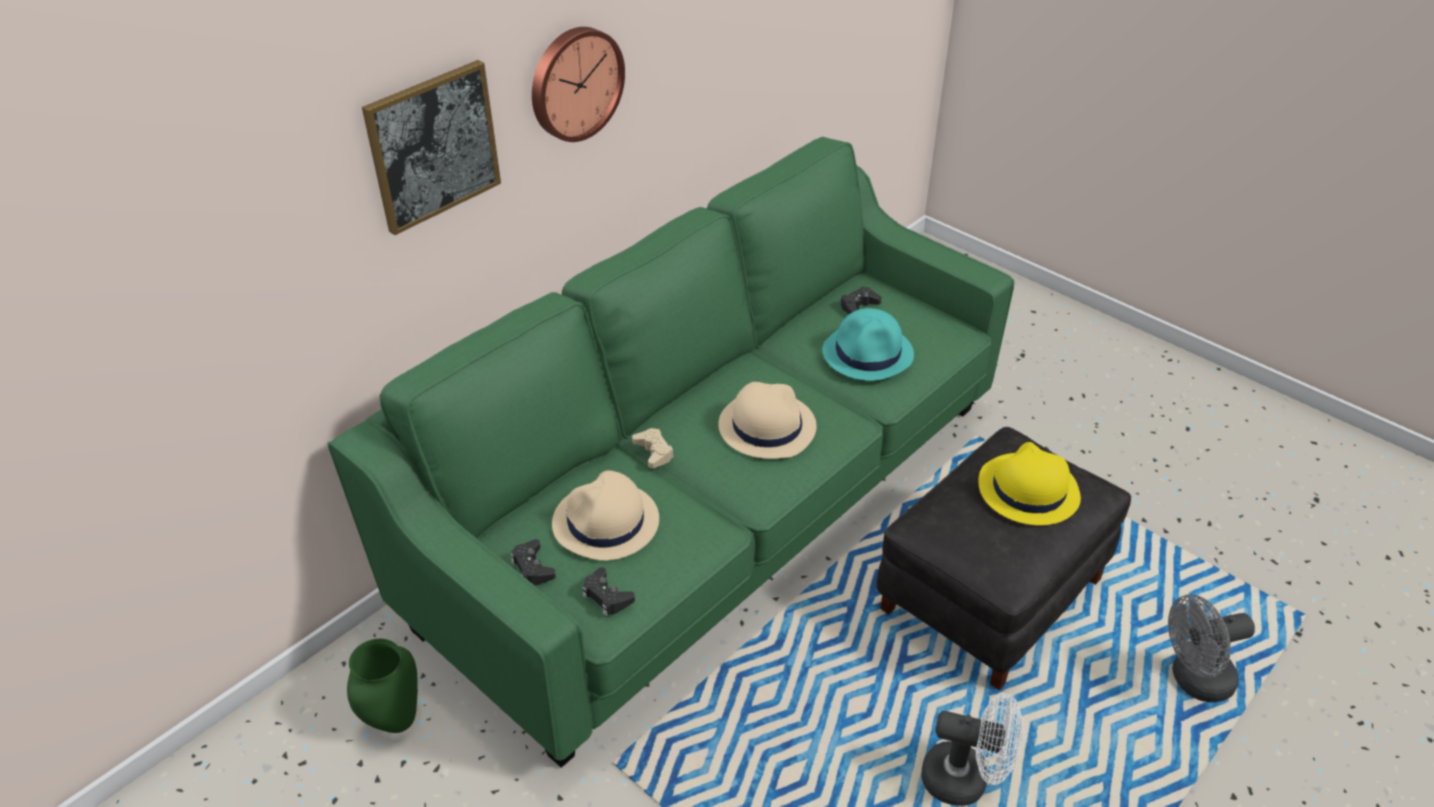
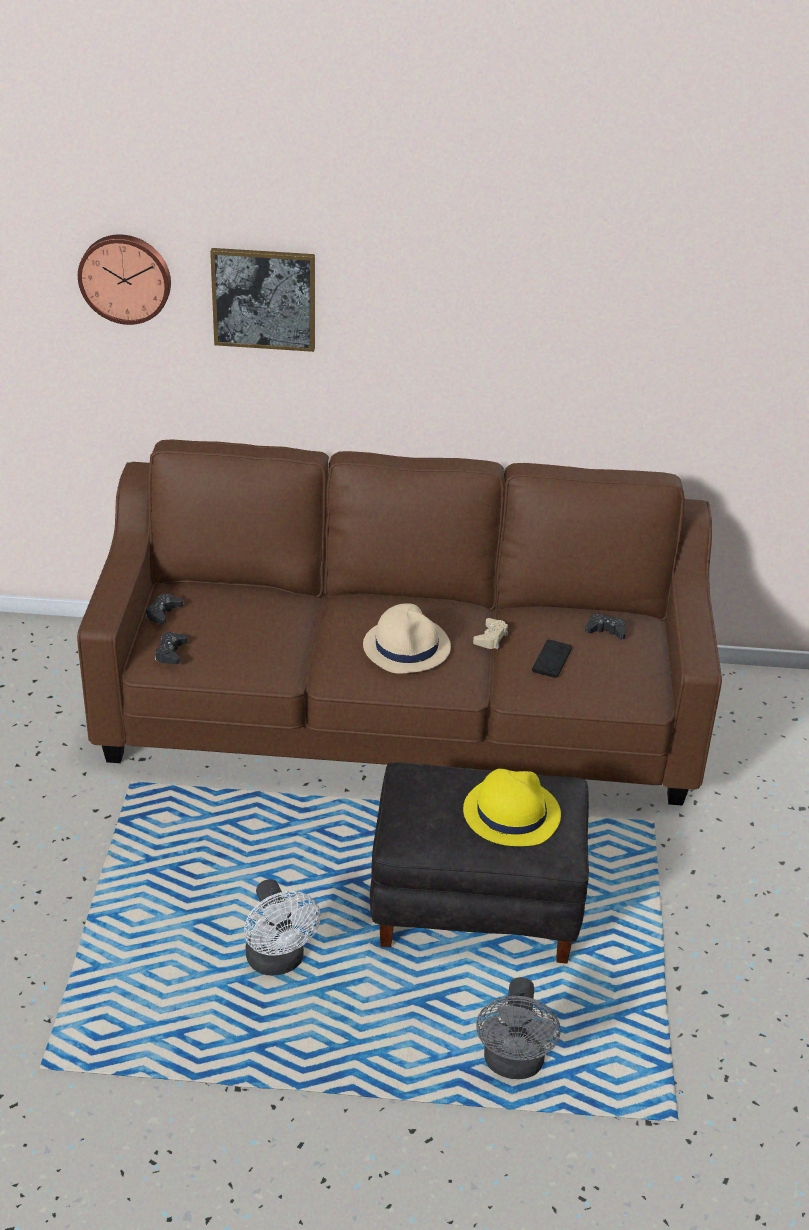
camera: 50 degrees right, 5 degrees down
(394, 721) = (75, 676): green vase -> none
(574, 83) = (405, 308): wall clock -> wall clock (125, 277)
(605, 523) = (232, 622): beige hat -> none
(654, 452) = (322, 611): beige game controller -> beige game controller (491, 638)
(717, 507) = (401, 719): green sofa -> brown sofa
(868, 353) = (552, 659): turquoise hat -> black game controller
(1193, 680) = (513, 1065): grey fan -> grey fan turned 120 degrees counterclockwise

